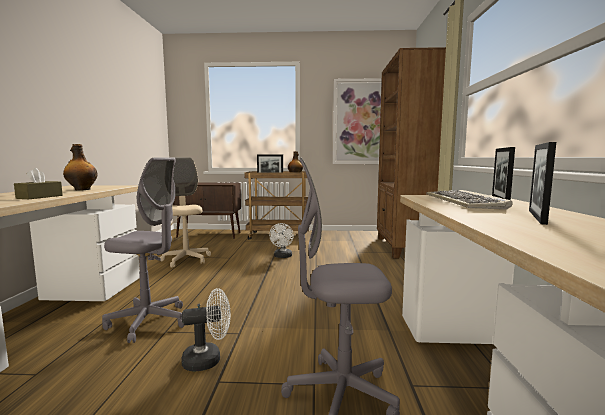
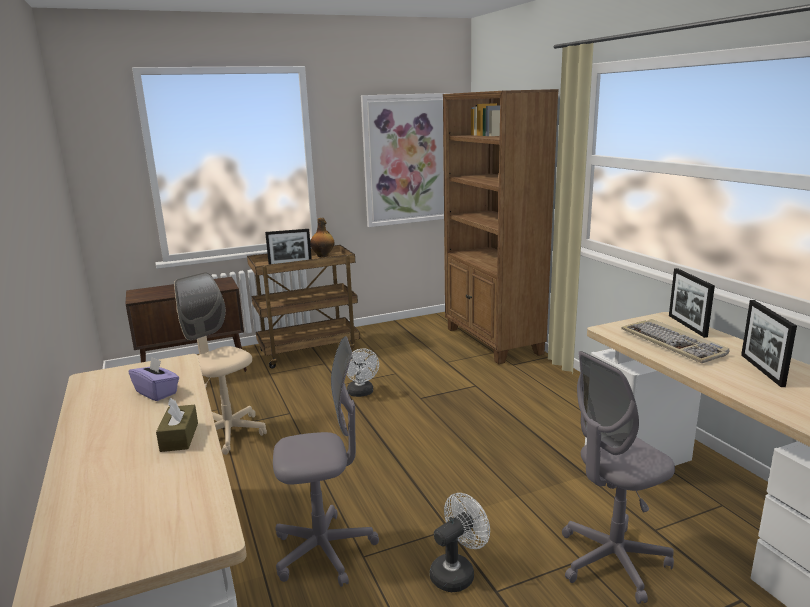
camera: 25 degrees left, 10 degrees up
(82, 189) = (157, 392): bottle -> purple tissue box

